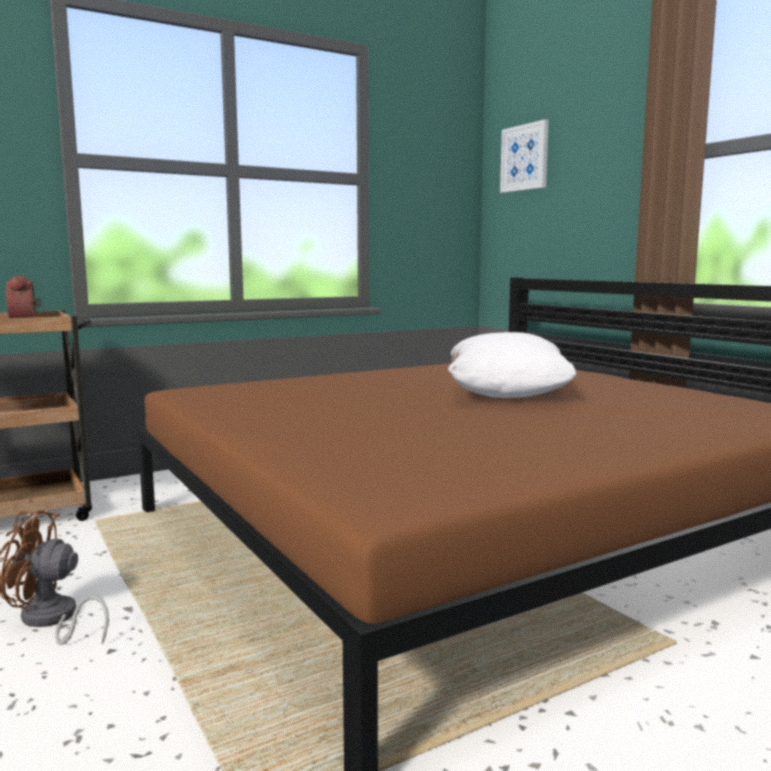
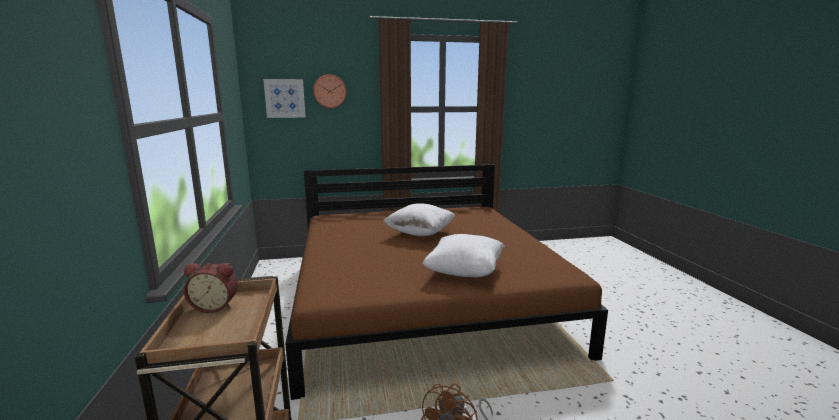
camera: 70 degrees left, 5 degrees up
(326, 431) = (464, 272): none -> white pillow
(582, 134) = (330, 91): none -> wall clock

